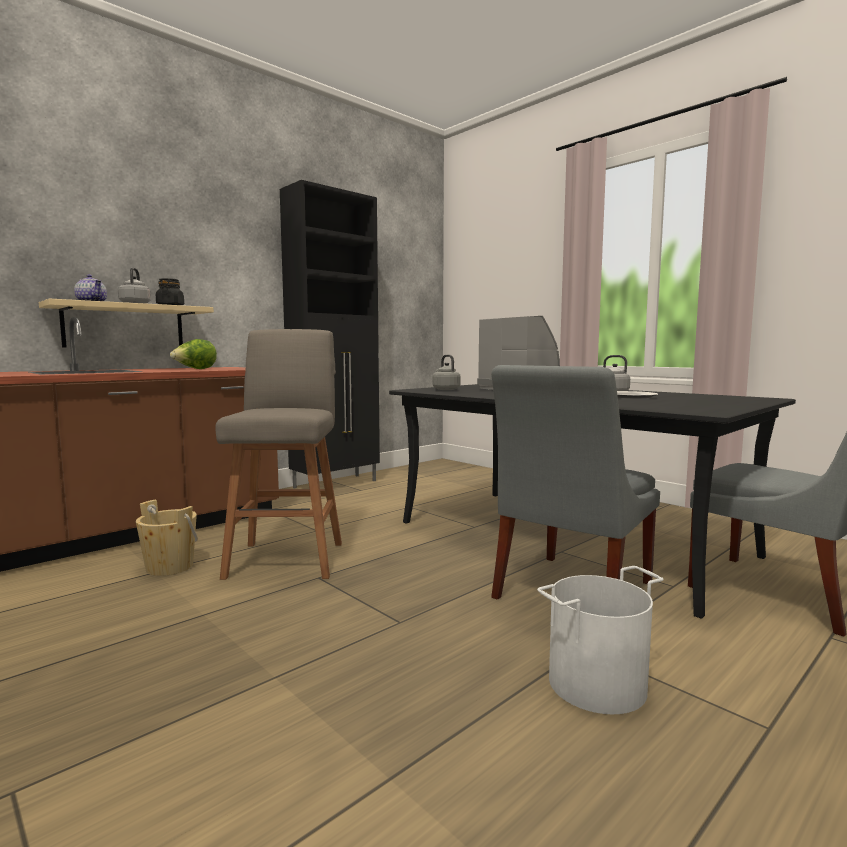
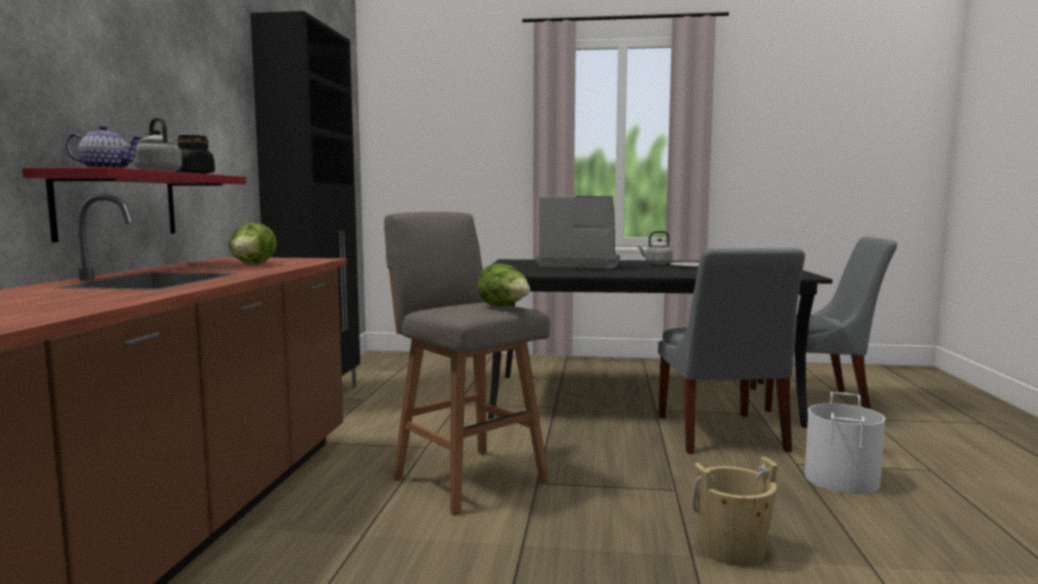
camera: 40 degrees left, 0 degrees up
(124, 327) = (117, 205): beige shelf -> red shelf
(169, 567) = (366, 525): beige bucket -> beige bucket (732, 550)
(289, 411) = (504, 307): none -> lettuce
(445, 389) = (521, 270): grey kettle -> none

